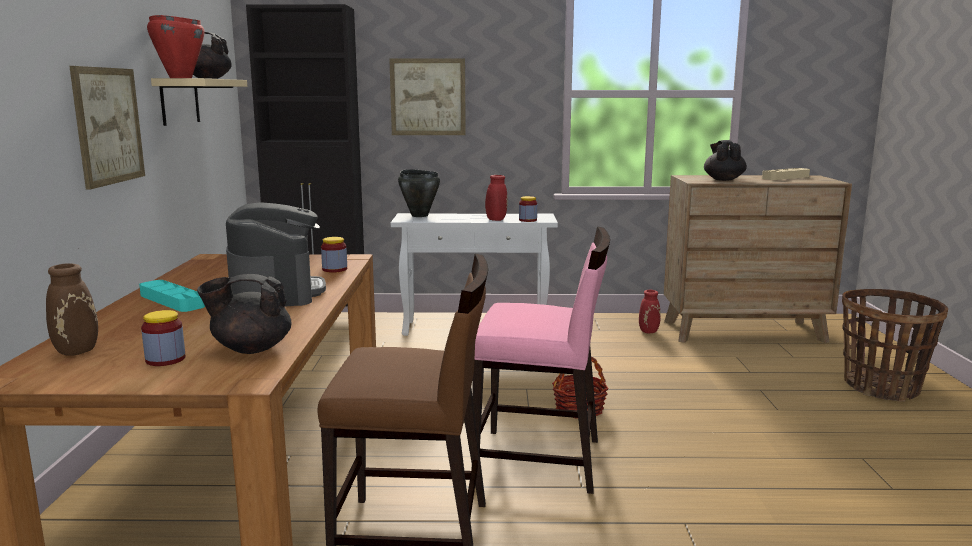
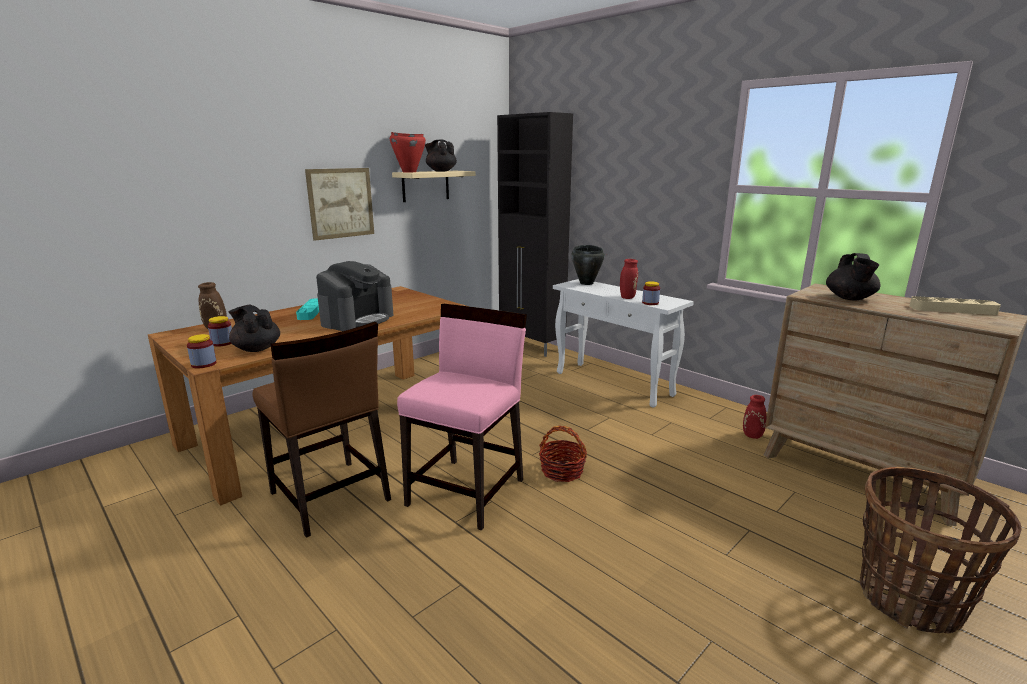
camera: 45 degrees right, 5 degrees up
(334, 269) = (422, 312): jar -> jar (204, 364)
(428, 97) = (619, 186): picture -> none
(539, 460) = (467, 491): pink chair -> pink chair turned 120 degrees counterclockwise
(723, 179) = (850, 298): black teapot -> black teapot turned 150 degrees clockwise

